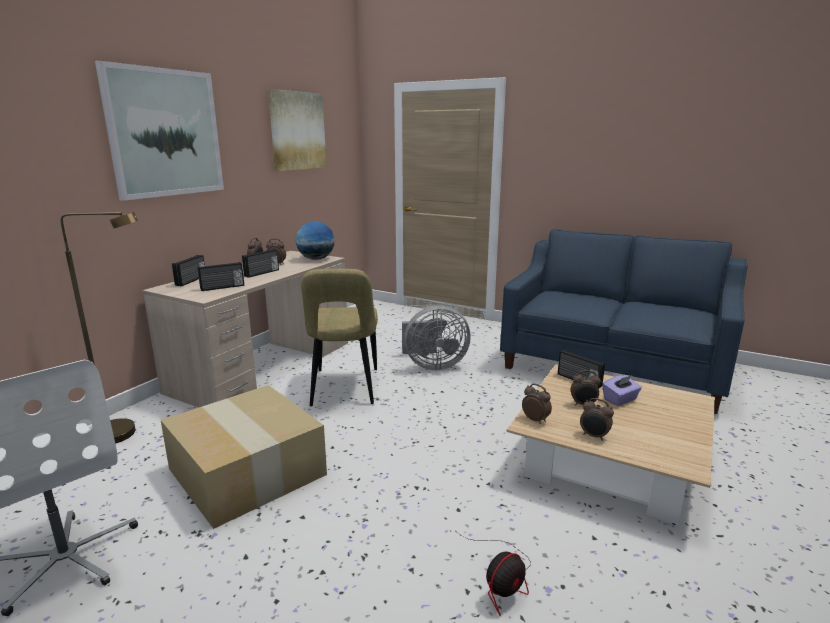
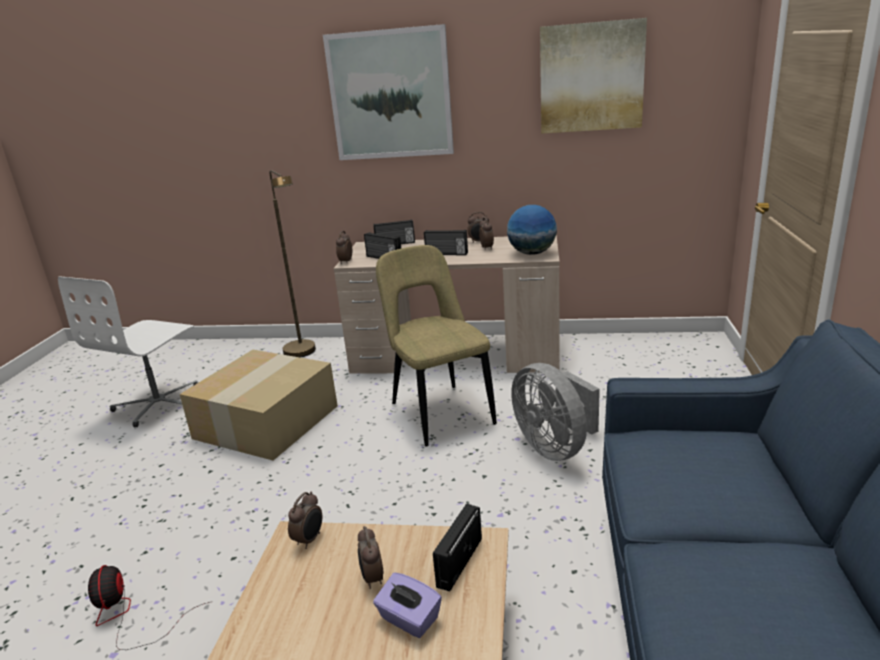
camera: 70 degrees right, 5 degrees up
(344, 389) = (439, 411): beige chair -> beige chair turned 90 degrees clockwise
(502, 579) = (129, 616): fan -> fan turned 45 degrees clockwise
(594, 436) = (278, 601): alarm clock -> alarm clock (345, 262)

